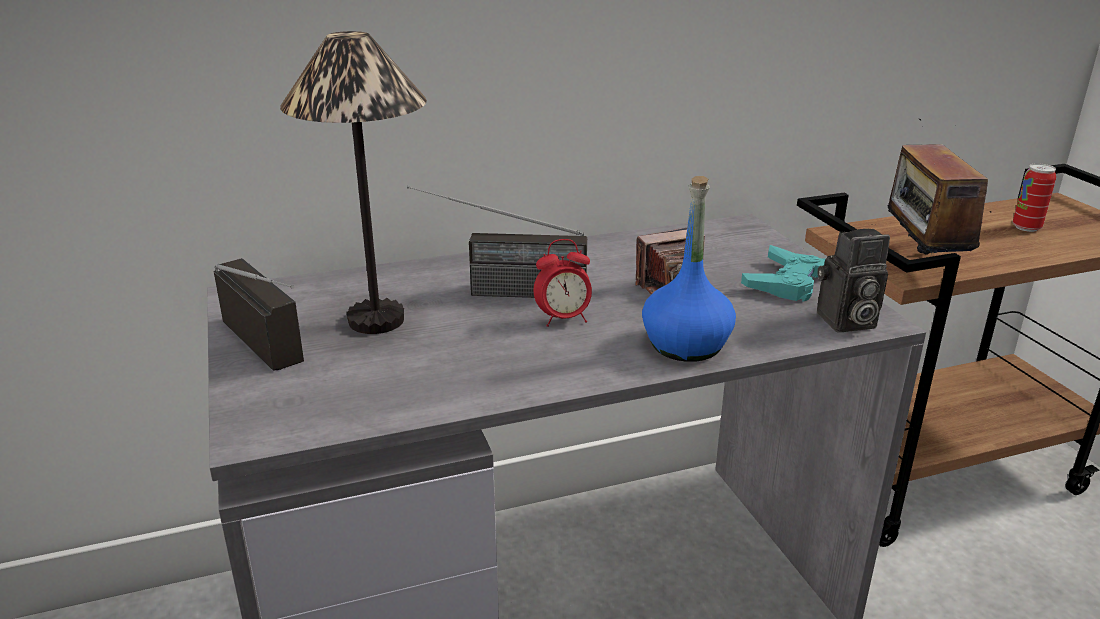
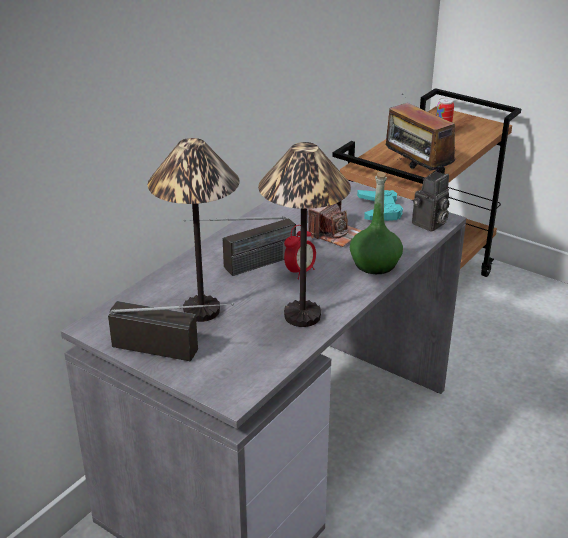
camera: 35 degrees left, 5 degrees up
(488, 373) = (303, 316): none -> table lamp
(686, 345) = (375, 264): blue bottle -> green bottle

